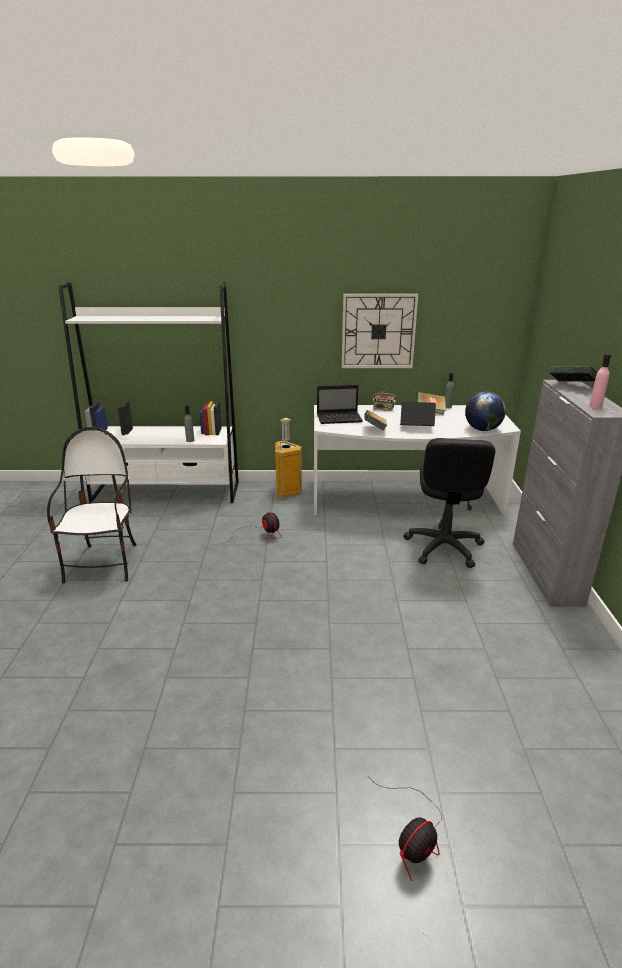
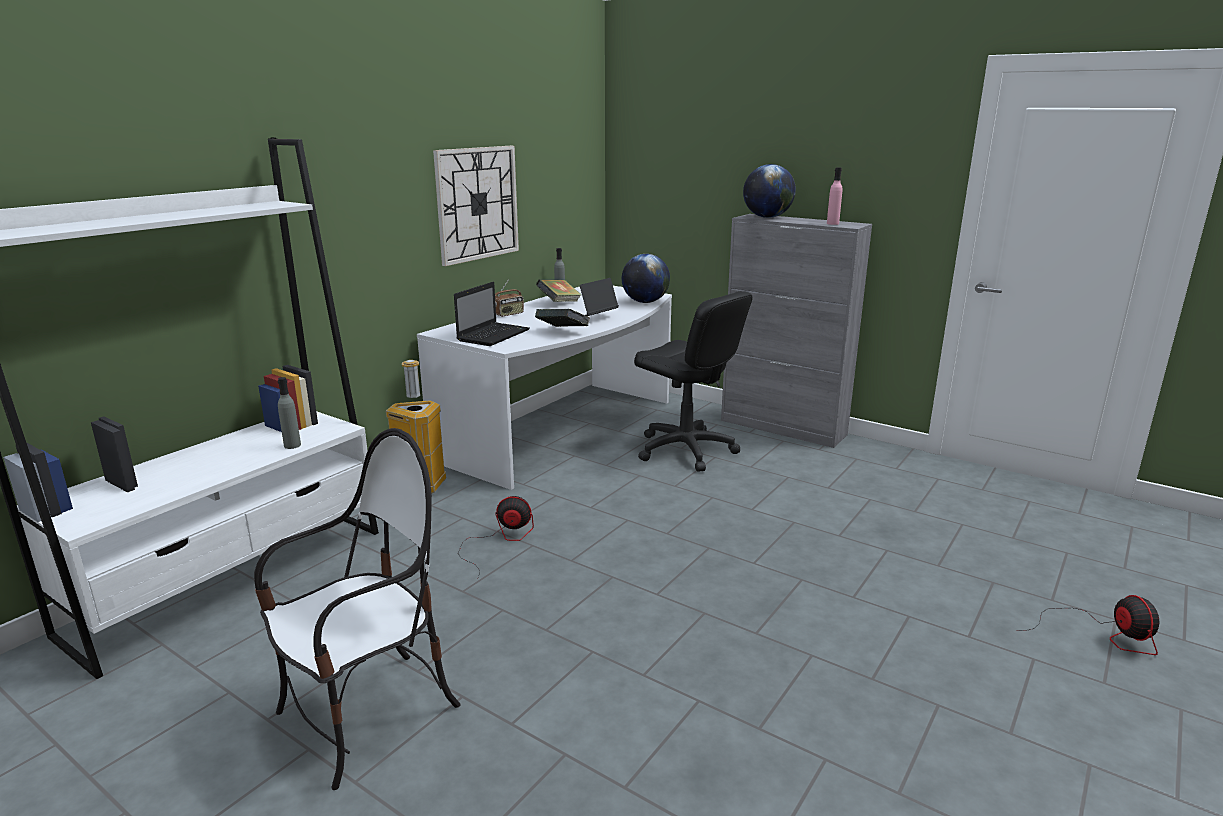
camera: 55 degrees left, 5 degrees down
(104, 564) = (369, 715): chair -> chair turned 105 degrees clockwise
(571, 386) = (767, 217): book -> globe

